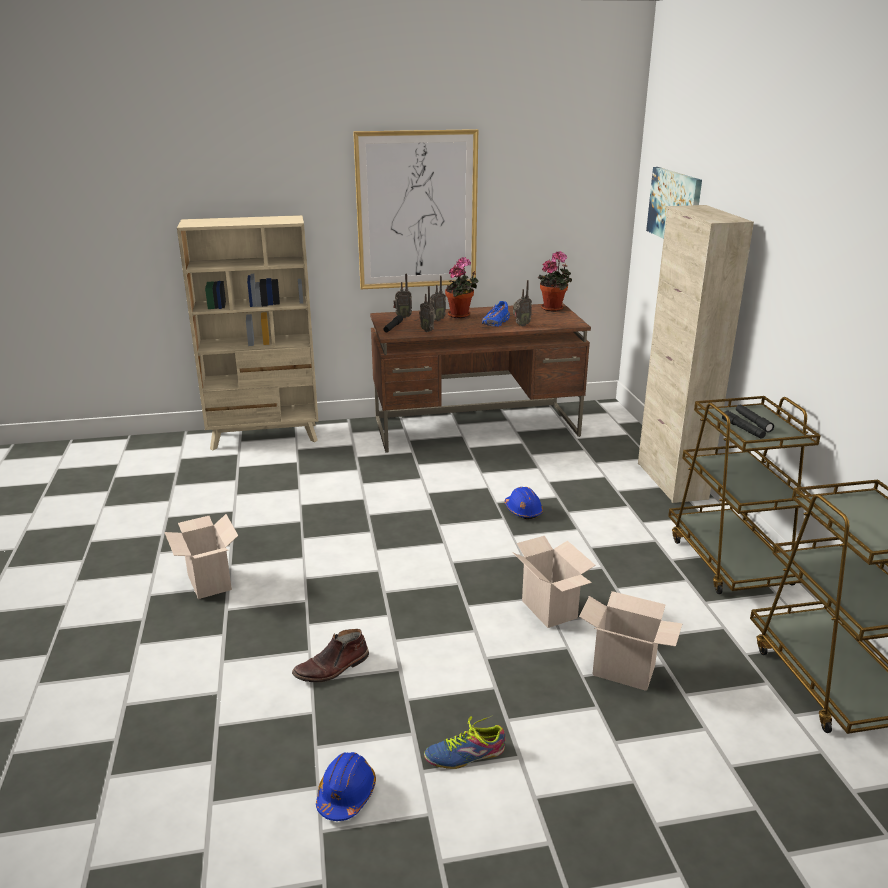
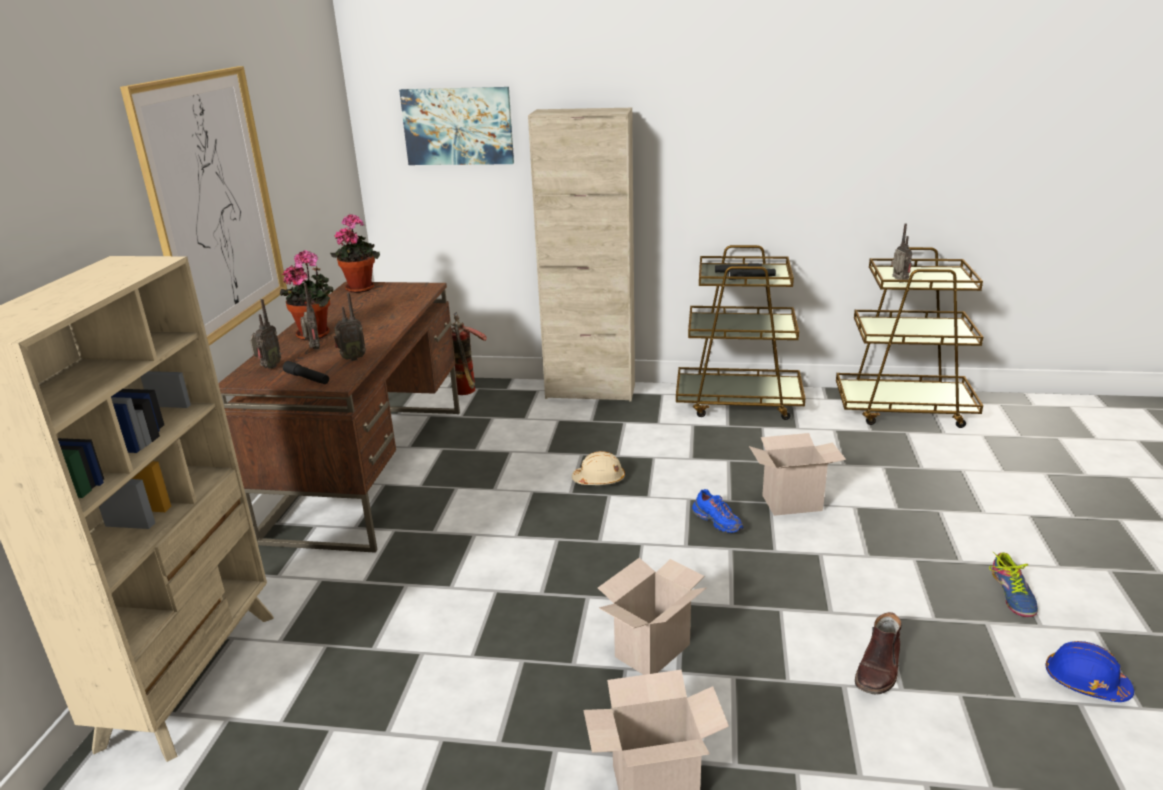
camera: 70 degrees left, 0 degrees up
(332, 668) = (879, 668): brown boot -> brown boot turned 45 degrees clockwise
(496, 323) = (375, 320): blue shoe -> blue shoe (717, 522)
(520, 325) = (399, 309): radio -> radio (898, 282)
(523, 510) = (599, 479): blue hard hat -> beige hard hat
(615, 432) = (468, 393): none -> fire extinguisher
(626, 670) = (889, 485): cardboard box -> cardboard box (652, 648)

